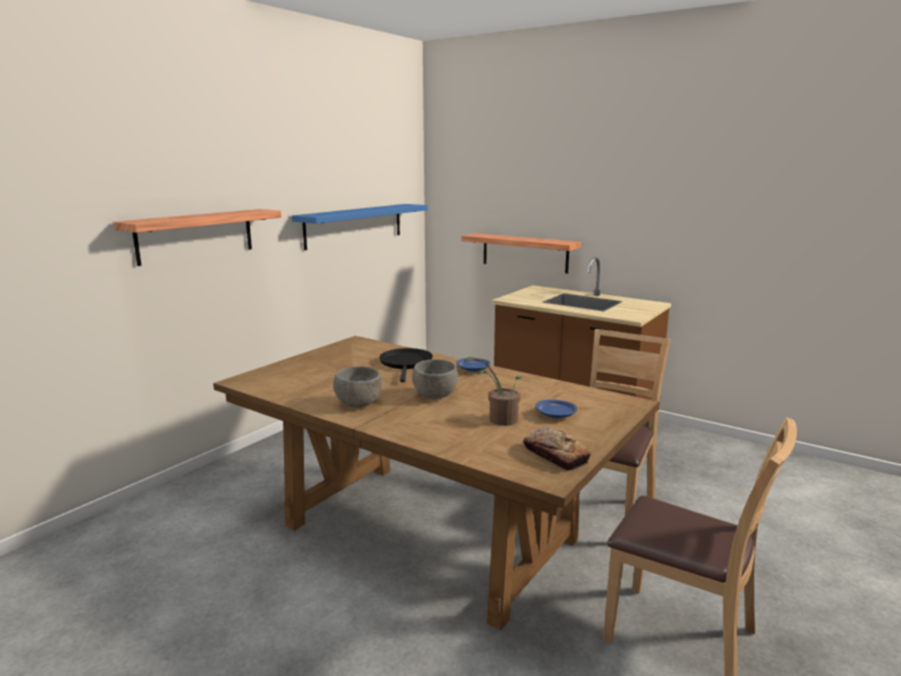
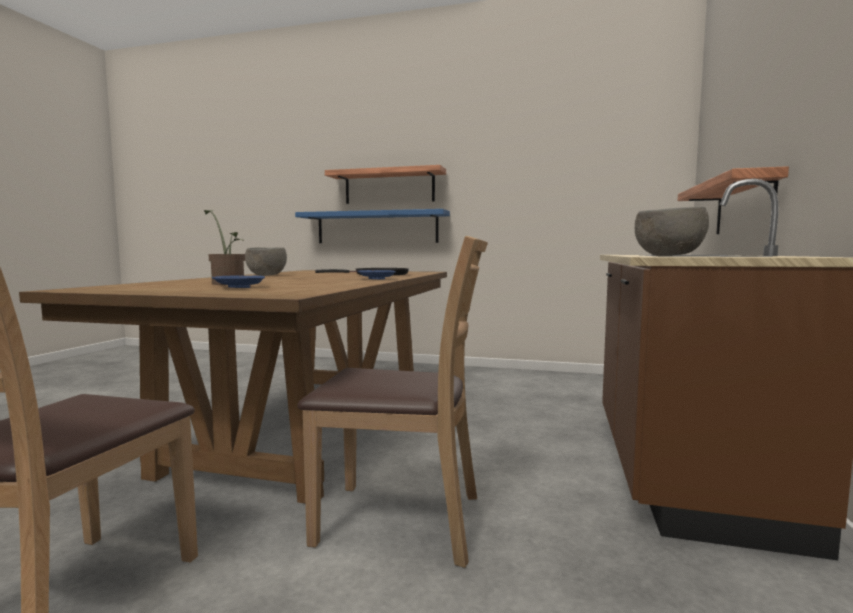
camera: 70 degrees right, 10 degrees down
(354, 225) = (561, 189): blue shelf -> blue shelf (376, 227)
(434, 396) = (291, 278): grey bowl -> grey bowl (667, 256)
(555, 455) = (123, 289): bread -> none

